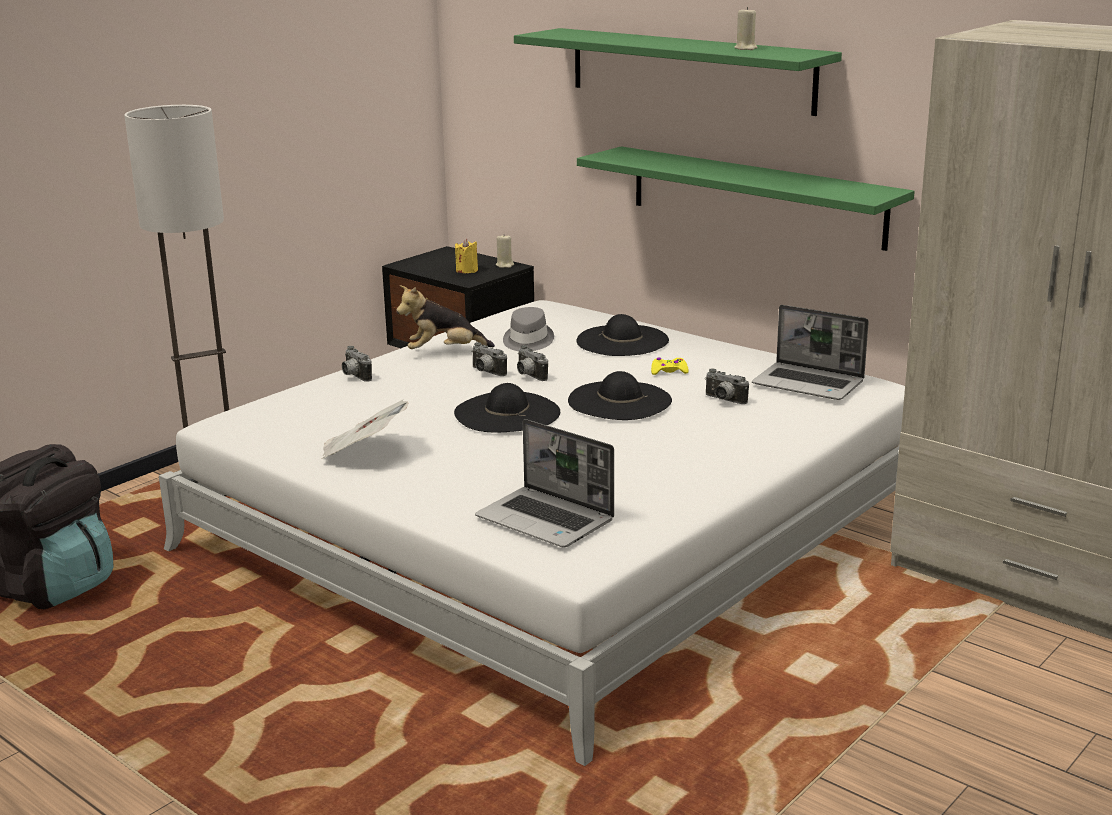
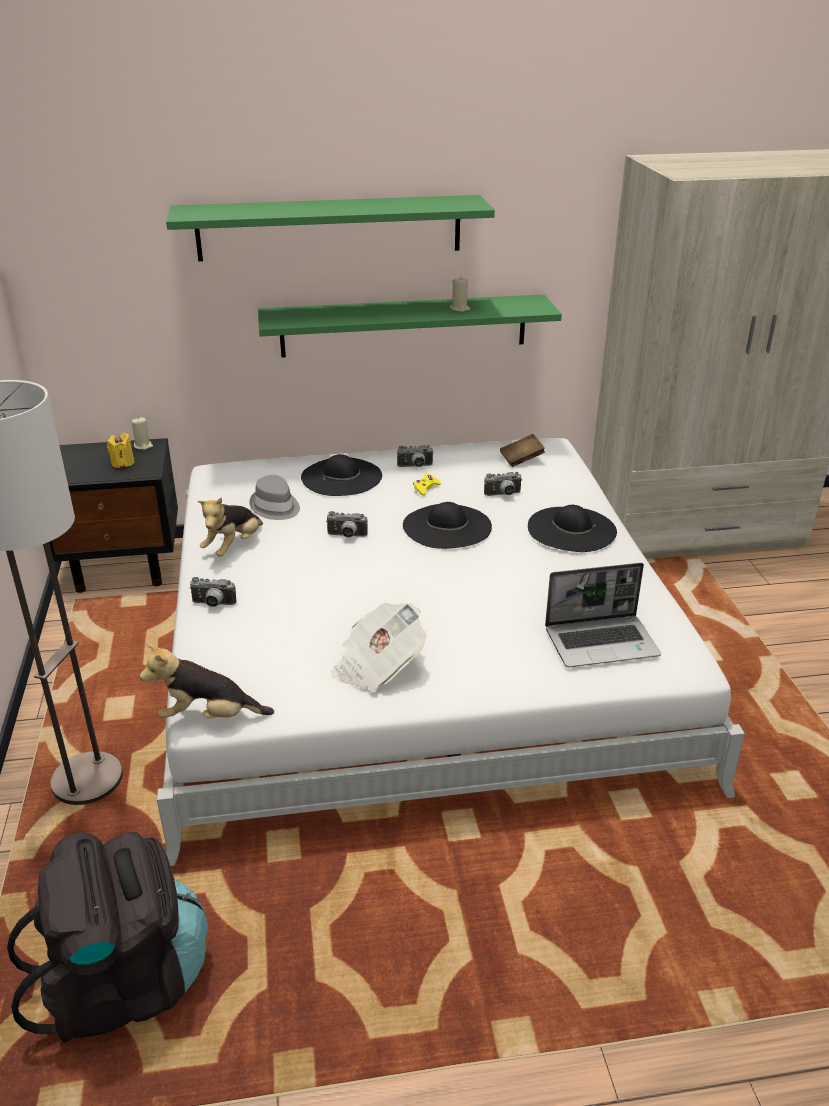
camera: 50 degrees left, 10 degrees up
(219, 426) = (209, 716): none -> plush toy
(486, 372) = (311, 548): camera -> camera (415, 467)
(507, 413) = (403, 574): black hat -> black hat (571, 529)
(746, 48) = (411, 203): beige candle -> beige candle (460, 309)
(809, 384) = (521, 459): laptop -> brown book

